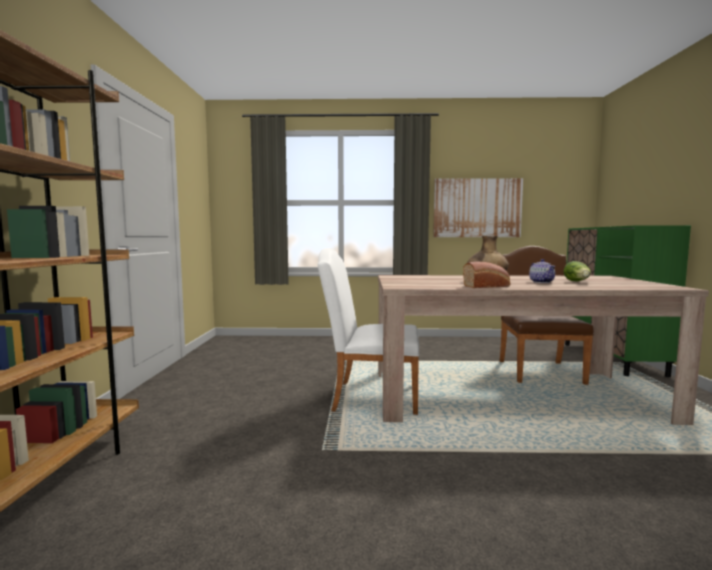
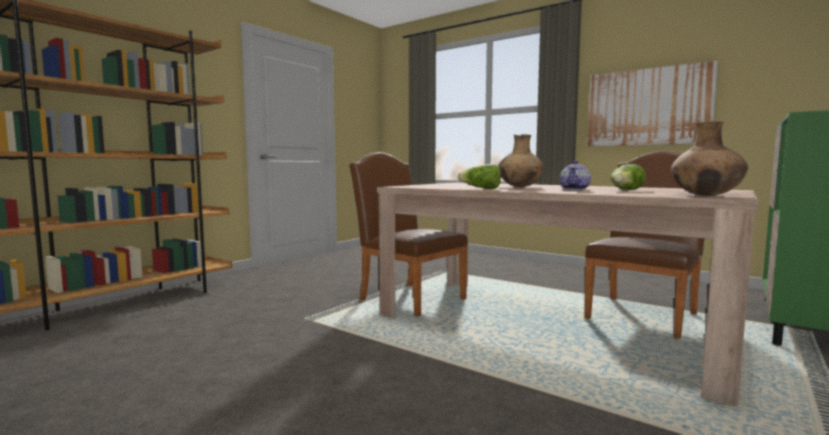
camera: 35 degrees right, 0 degrees up
(369, 397) = (407, 298): white chair -> brown chair
(487, 286) = (481, 188): bread -> lettuce
(654, 285) = (706, 195): none -> brown vase

